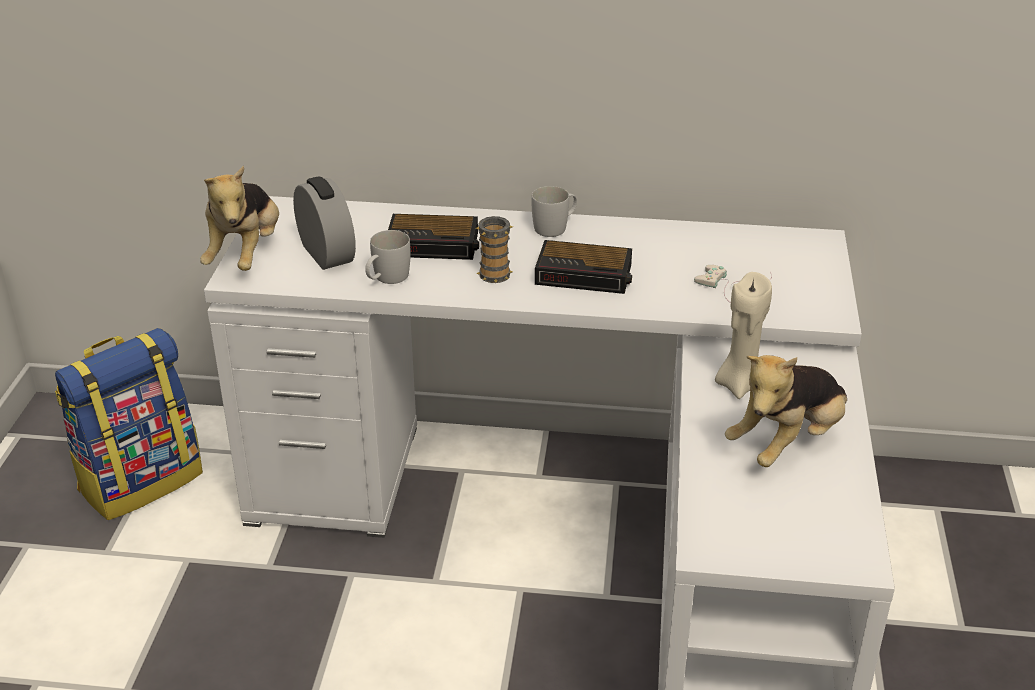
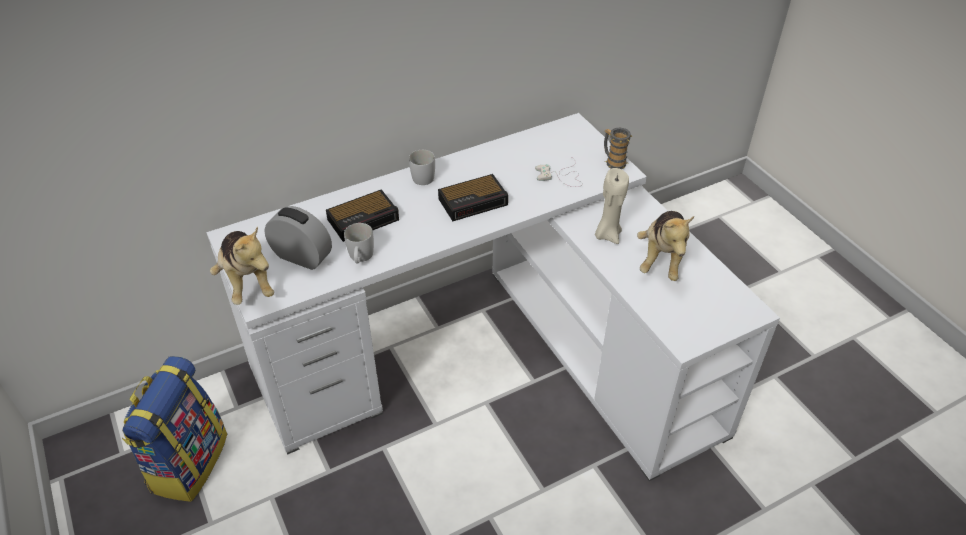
camera: 35 degrees left, 10 degrees up
(494, 271) = (420, 223): mug -> mug (613, 162)

